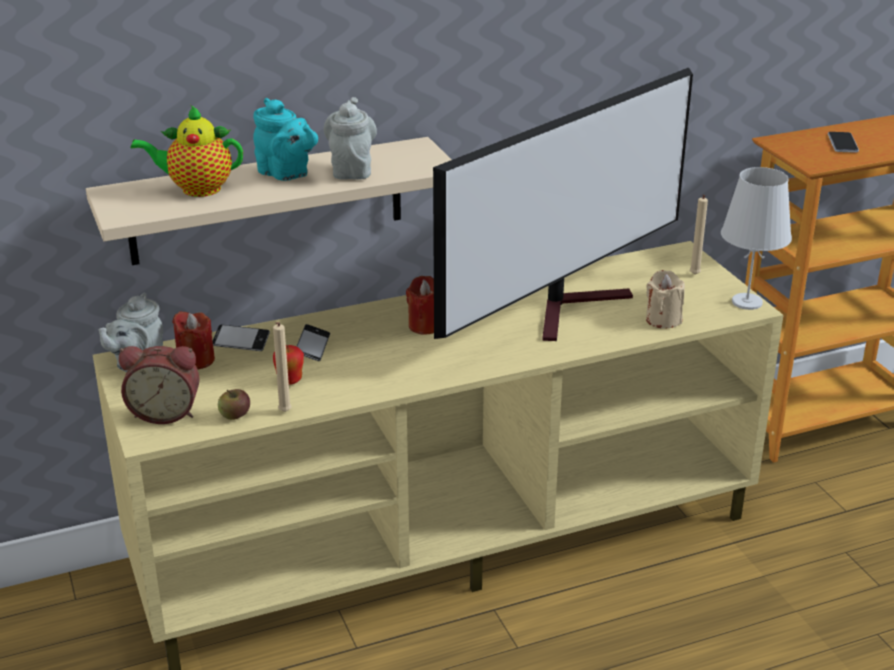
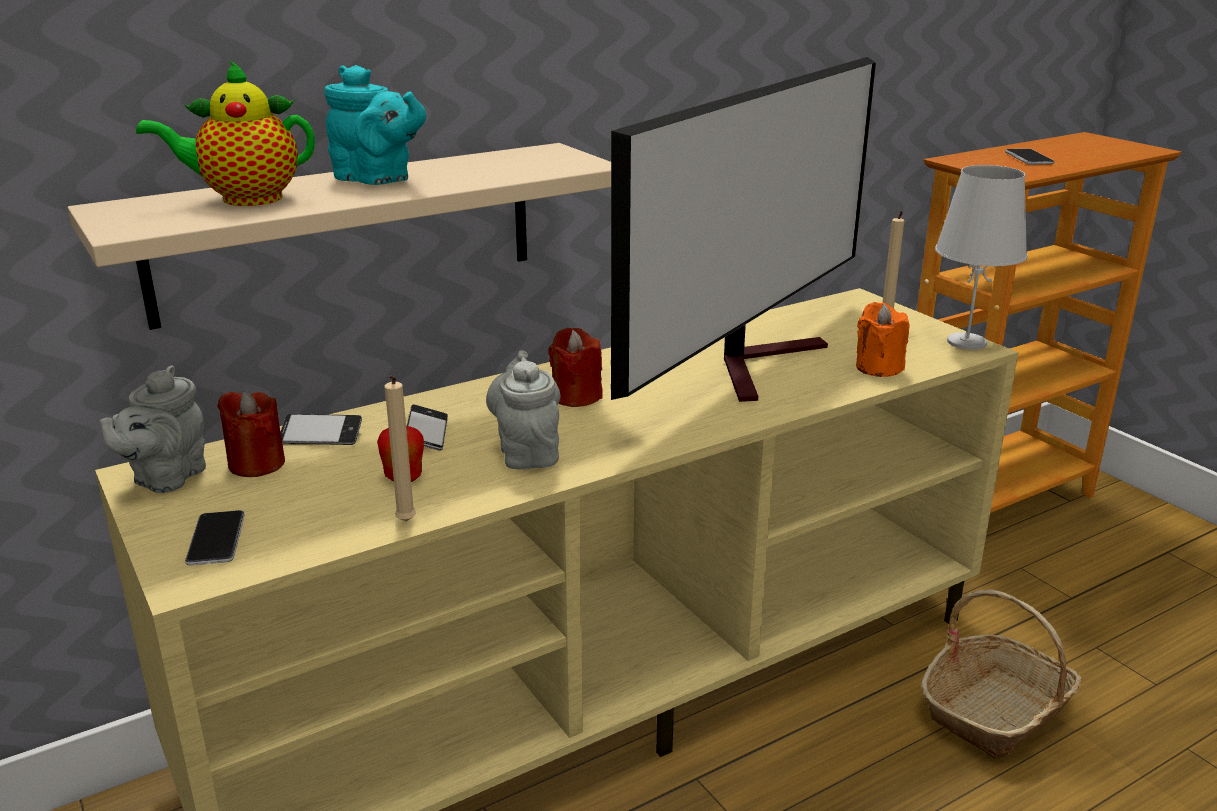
camera: 10 degrees left, 5 degrees down
(165, 412) = (216, 539): alarm clock -> phone
(235, 415) = (329, 534): apple -> none
(351, 170) = (470, 172): grey teapot -> grey teapot (527, 452)
(663, 320) = (878, 367): beige candle -> orange candle
(739, 590) = (996, 711): none -> basket

